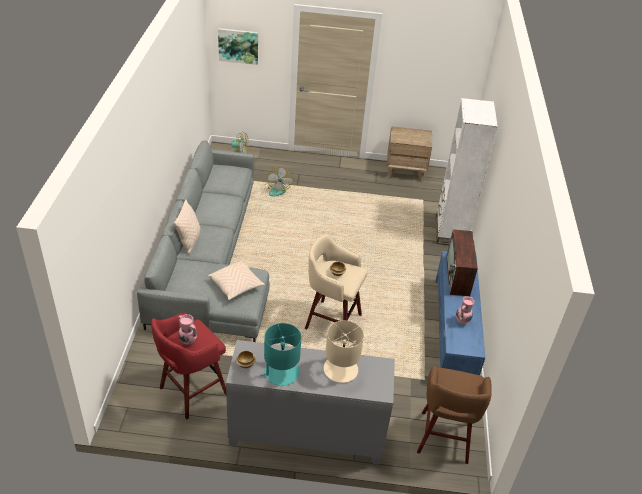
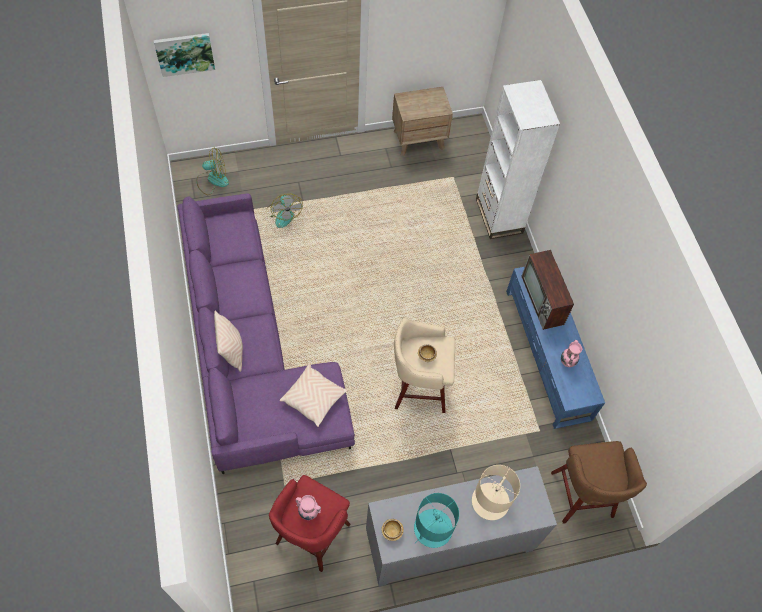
camera: 20 degrees left, 20 degrees up
(210, 262) = (252, 351): grey sofa -> purple sofa

